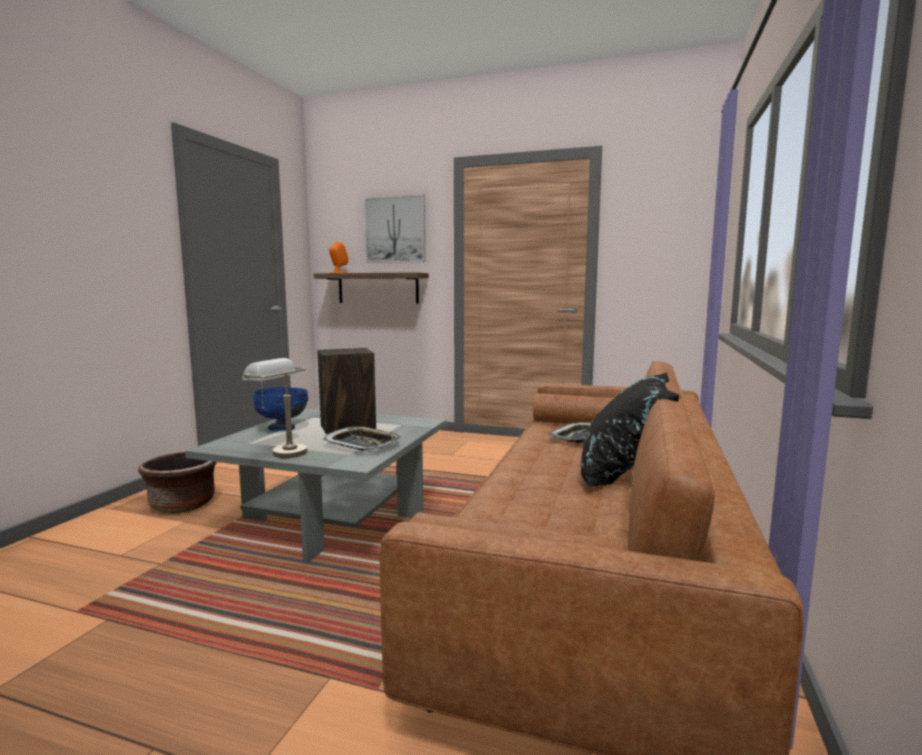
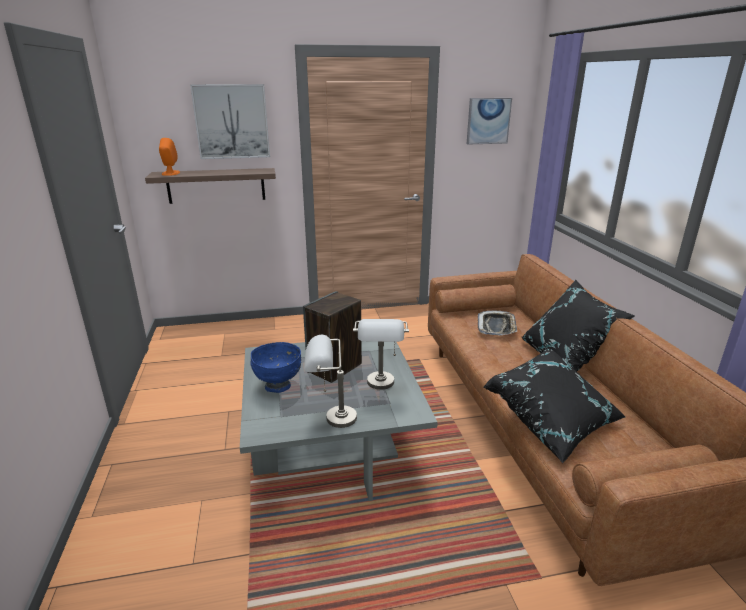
camera: 30 degrees left, 15 degrees up
(182, 504) = (167, 482): brown planter -> none
(363, 444) = (381, 387): tray -> grey table lamp
(507, 509) = (552, 421): none -> black pillow
(665, 223) = (488, 121): none -> picture

